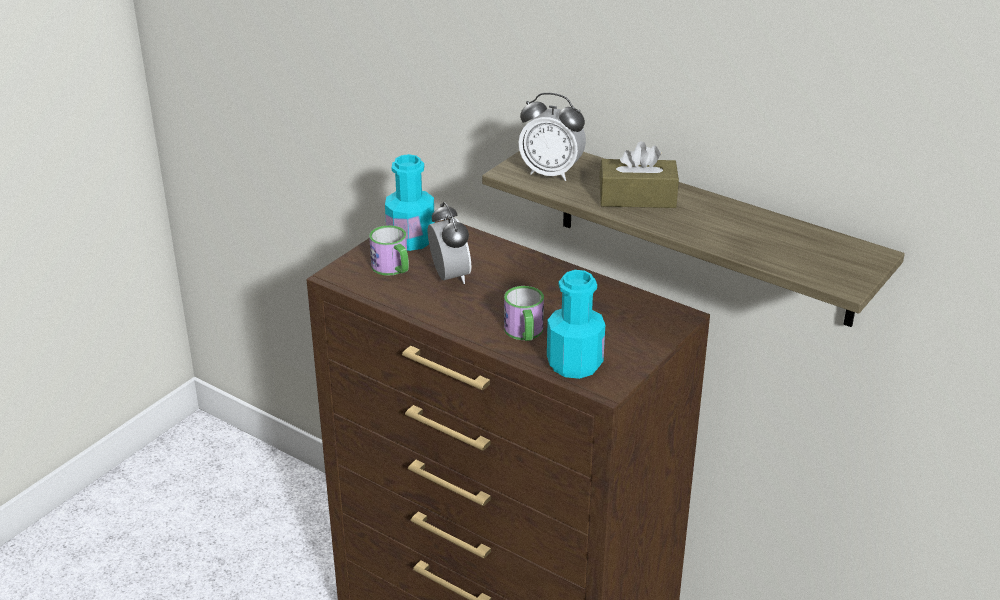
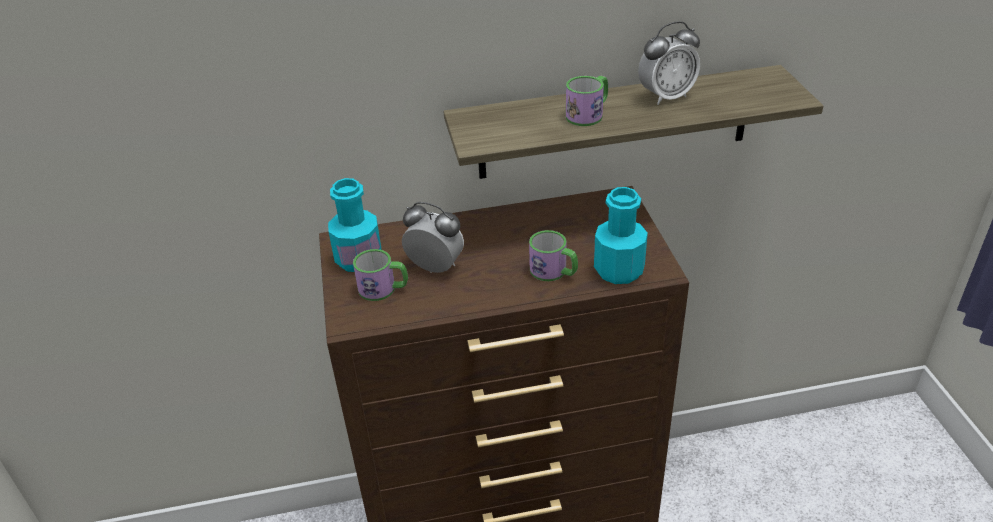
camera: 45 degrees left, 5 degrees up
(551, 173) = (503, 129): alarm clock -> alarm clock (666, 97)
(637, 197) = (588, 114): brown tissue box -> mug

